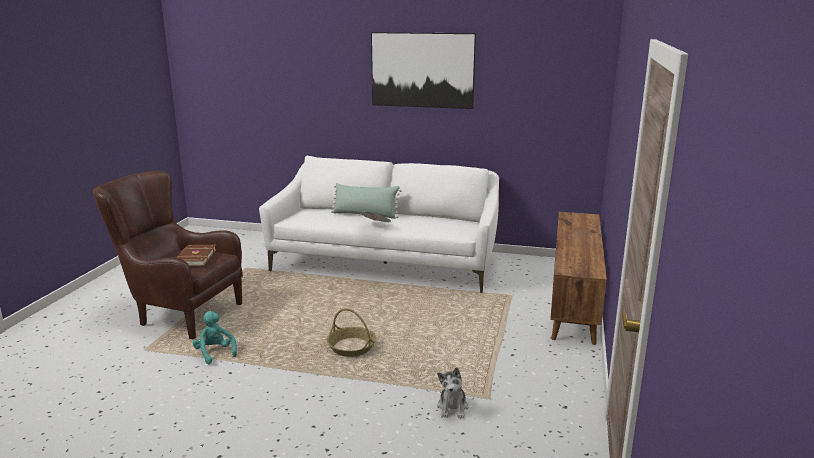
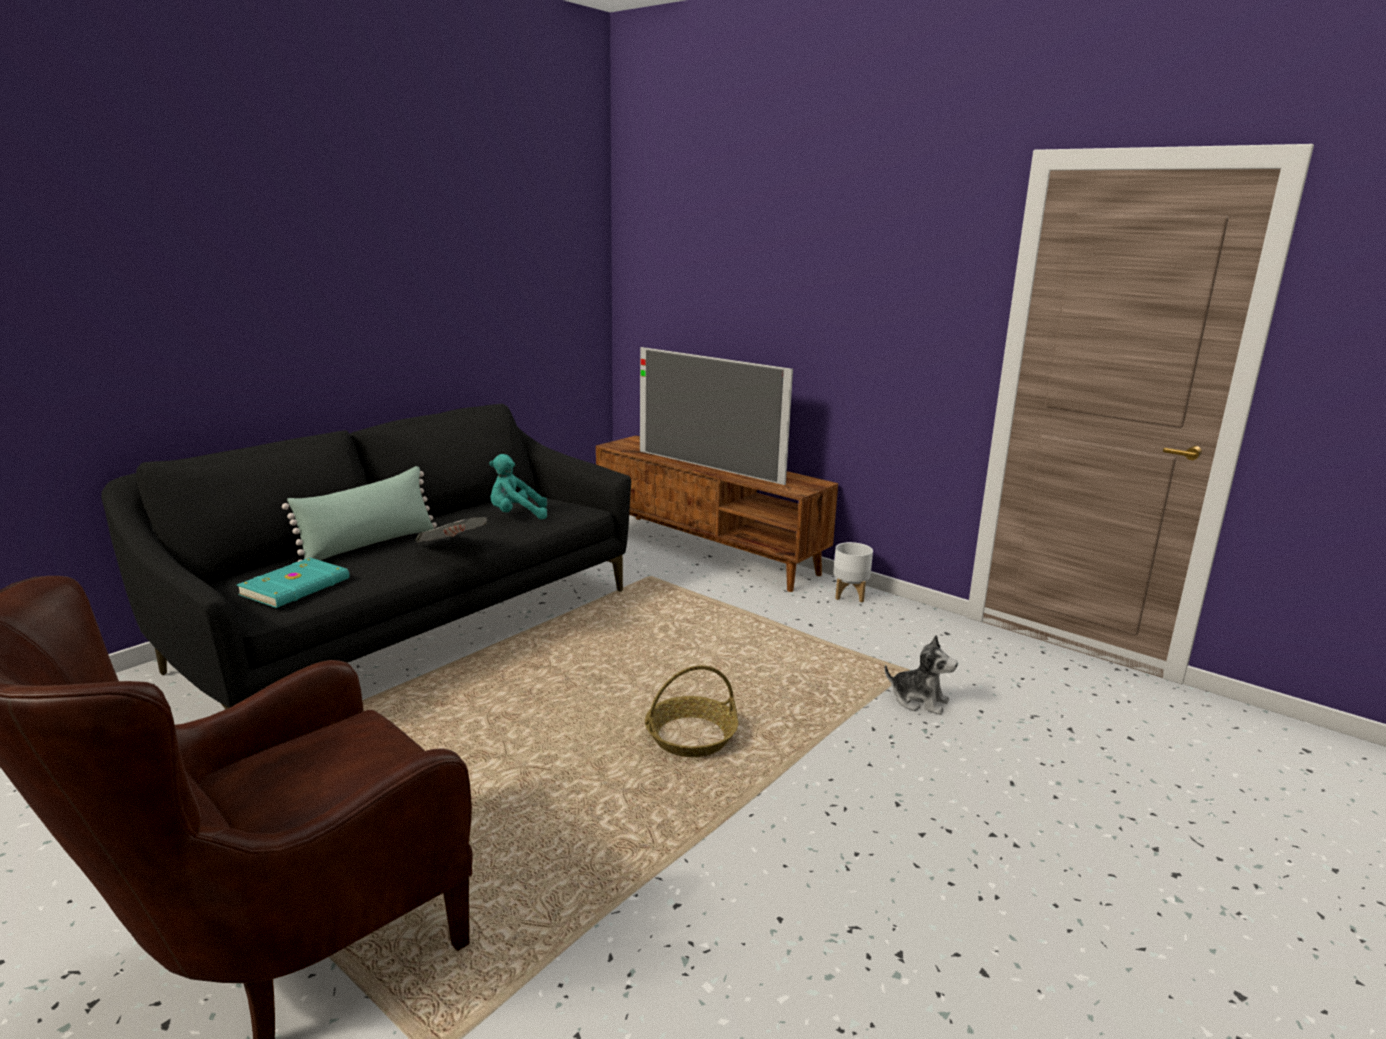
camera: 65 degrees left, 0 degrees up
(194, 257) = (340, 758): brown book -> none
(215, 353) = (571, 915): turquoise plush toy -> turquoise plush toy (516, 515)
(312, 217) = (297, 587): none -> turquoise book
(385, 263) = (407, 628): white sofa -> black sofa
(422, 70) = (351, 235): picture -> none
(570, 241) = (708, 467): none -> television
(576, 360) = (849, 595): none -> white planter

